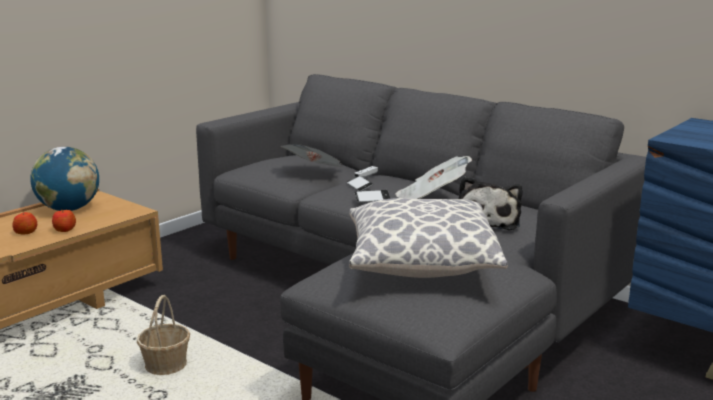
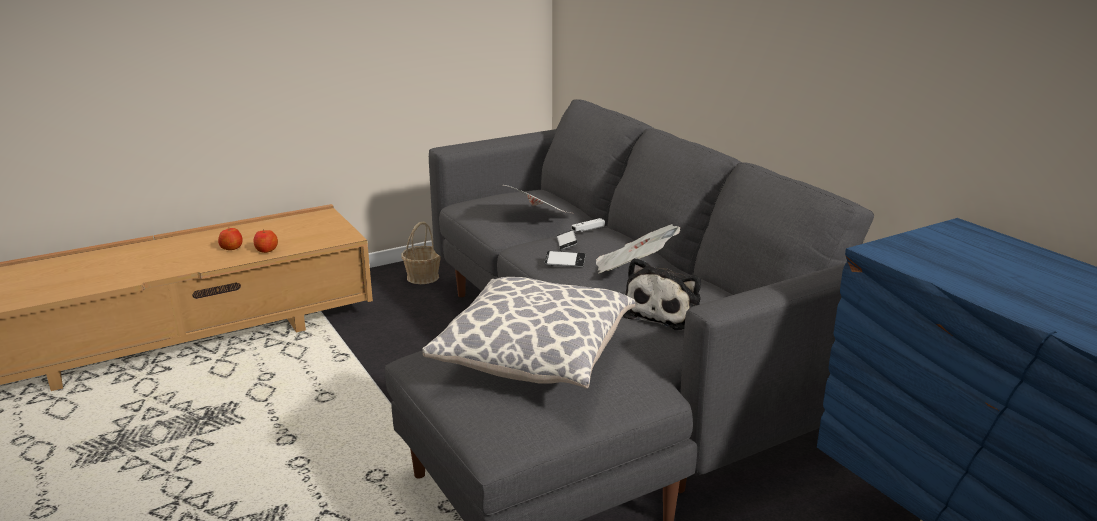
camera: 20 degrees right, 5 degrees up
(69, 209) = (289, 226): globe -> none
(166, 365) = (317, 408): basket -> basket (423, 277)

